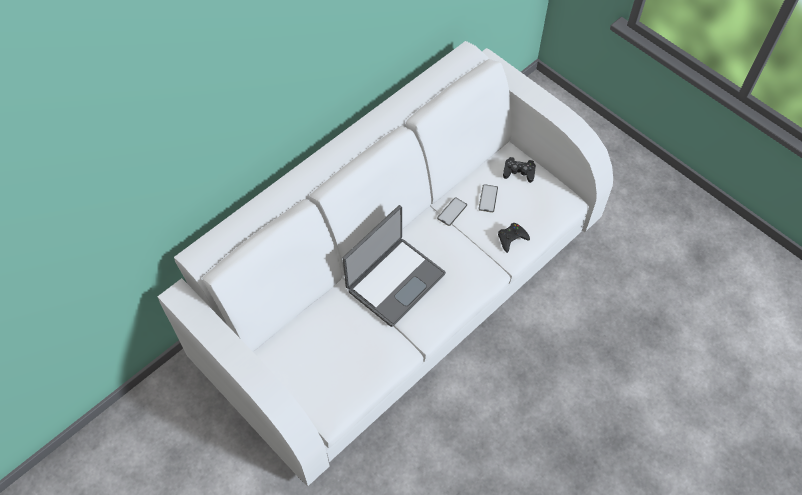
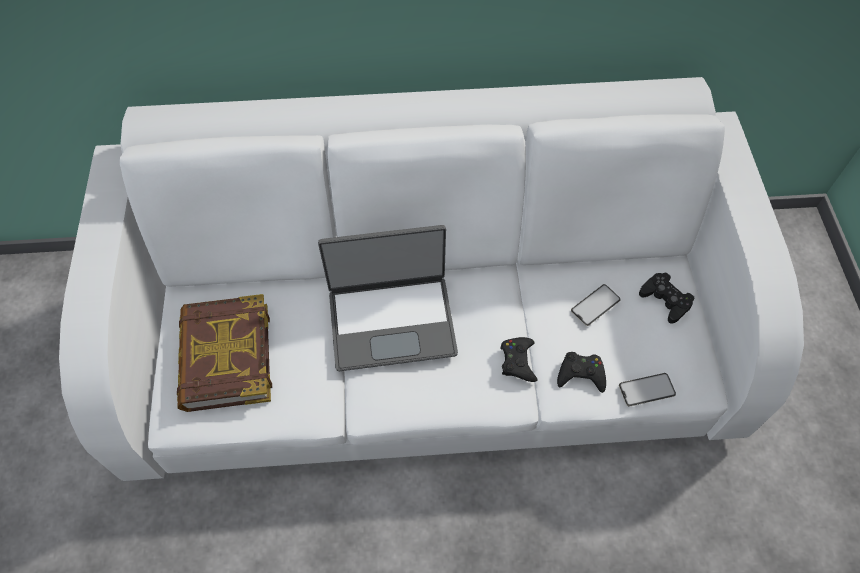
camera: 40 degrees right, 0 degrees up
(323, 366) = (225, 357): none -> book
(452, 211) = (535, 289): phone -> phone (646, 389)
(476, 254) = (518, 361): none -> black game controller

